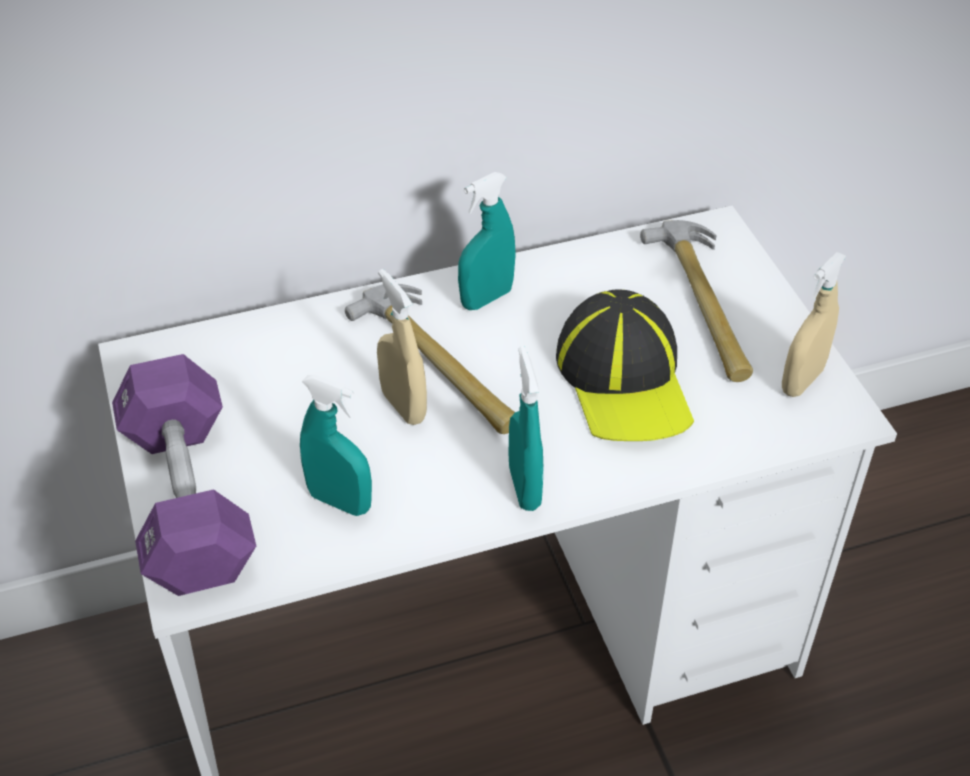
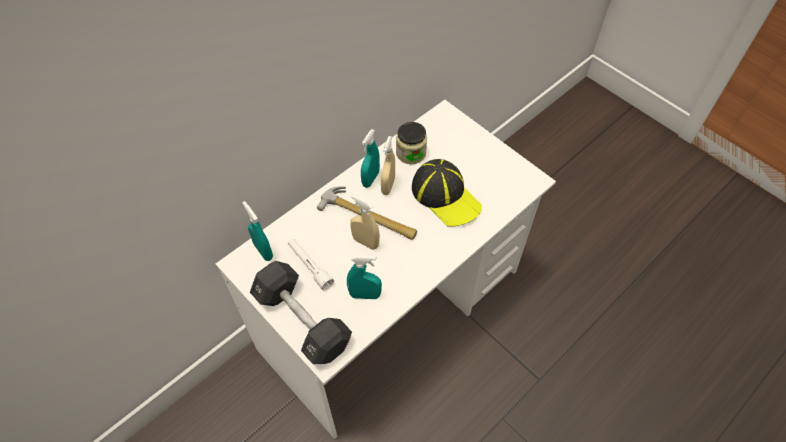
camera: 25 degrees left, 10 degrees up
(188, 500) = (302, 320): purple dumbbell -> black dumbbell
(266, 410) = (310, 266): none -> white flashlight
(524, 488) = (433, 259): turquoise spray bottle -> turquoise spray bottle (263, 251)
(599, 279) = (411, 153): none -> jar
(703, 304) = (457, 150): hammer -> none
(802, 381) = (511, 171): beige spray bottle -> beige spray bottle (388, 186)

